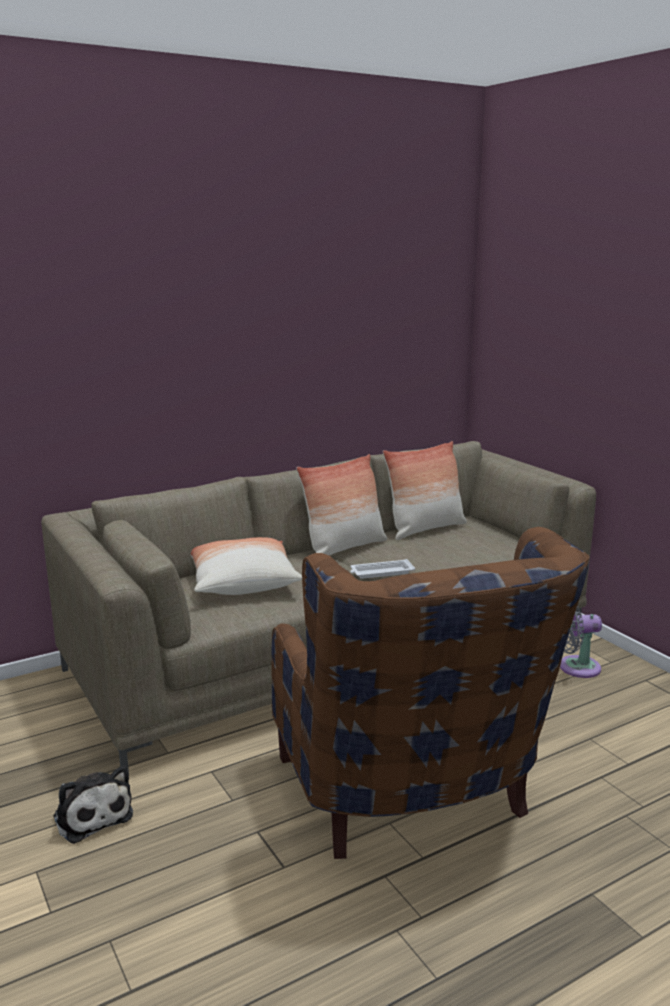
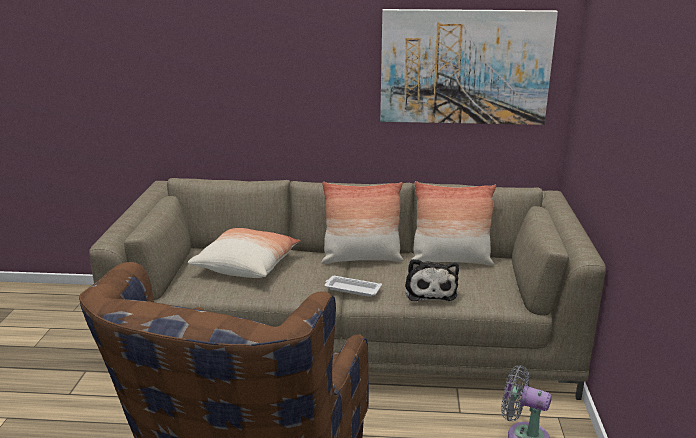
camera: 35 degrees right, 5 degrees up
(92, 814) = (70, 396): plush toy -> plush toy (430, 290)
(384, 328) = (464, 67): none -> picture

